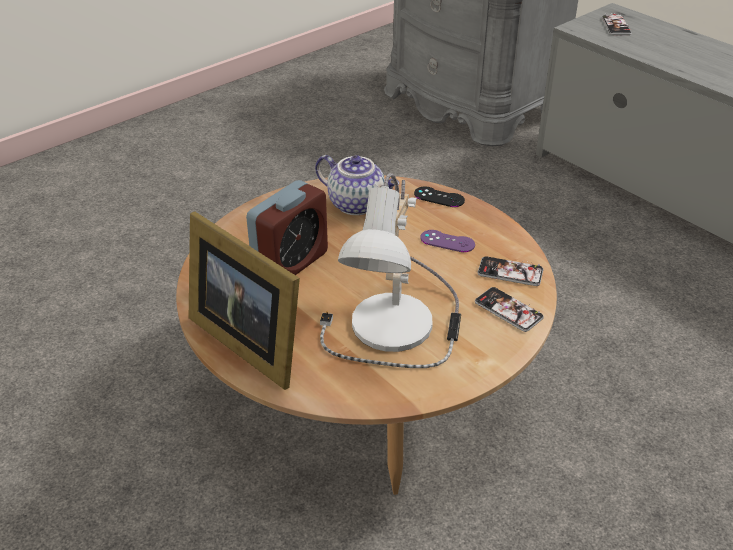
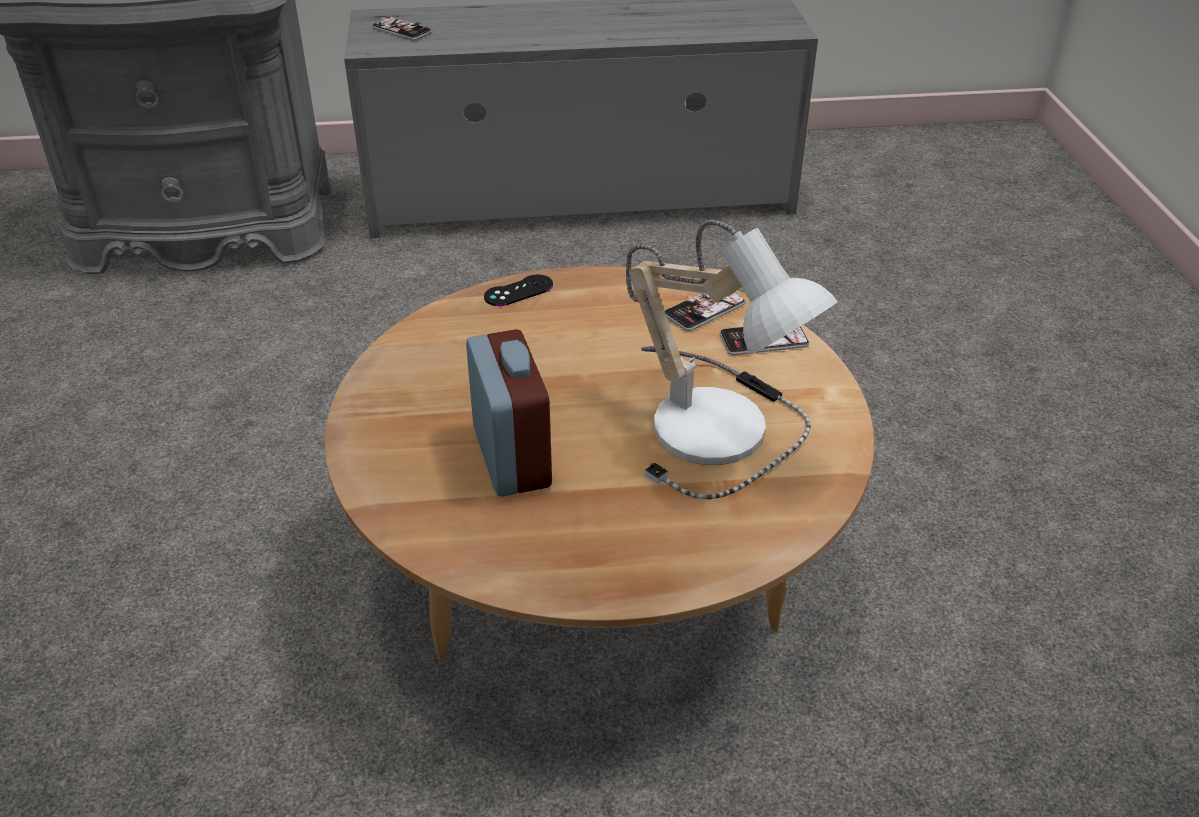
camera: 55 degrees left, 0 degrees up
(248, 339) = (626, 557): picture frame -> none
(357, 204) = (456, 353): teapot -> none
(447, 241) = (606, 323): purple game controller -> none

